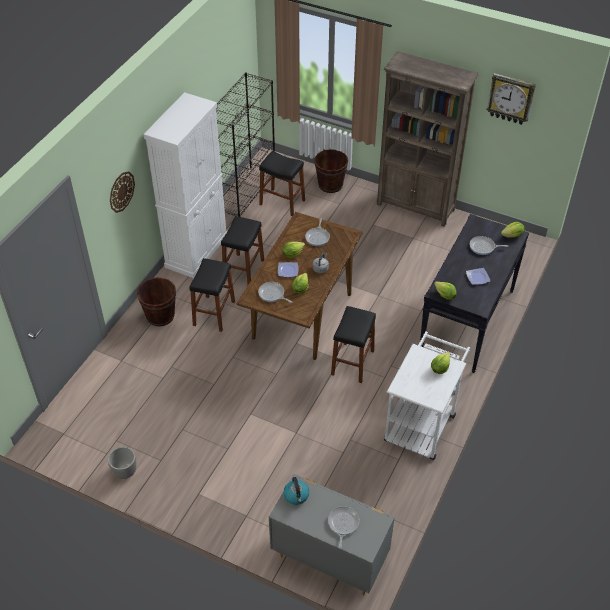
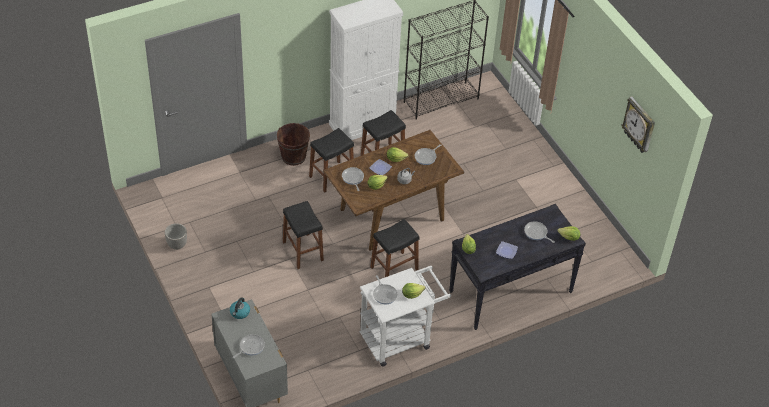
camera: 35 degrees right, 0 degrees up
(121, 191) = (293, 45): wall clock -> none
(282, 202) = (462, 123): black stool -> black stool (303, 251)
(330, 185) = (514, 130): brown bucket -> none
(416, 207) = (565, 185): brown bookcase -> none
(416, 384) = (384, 294): none -> frying pan

